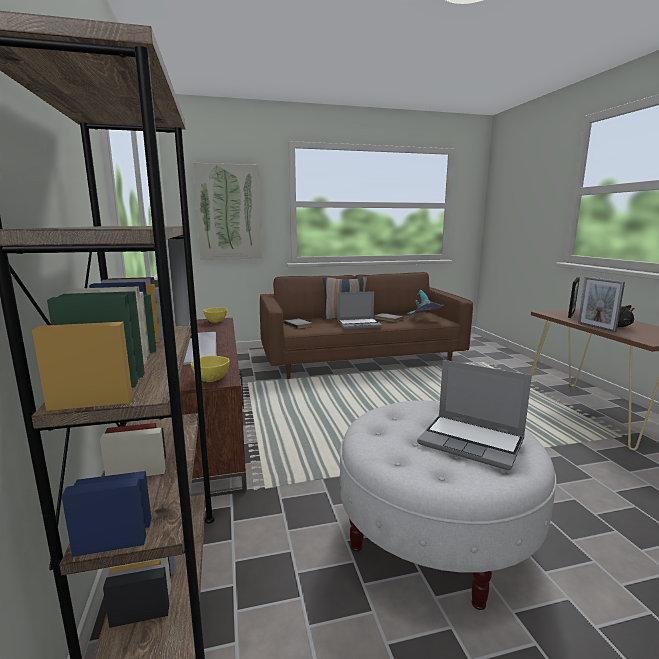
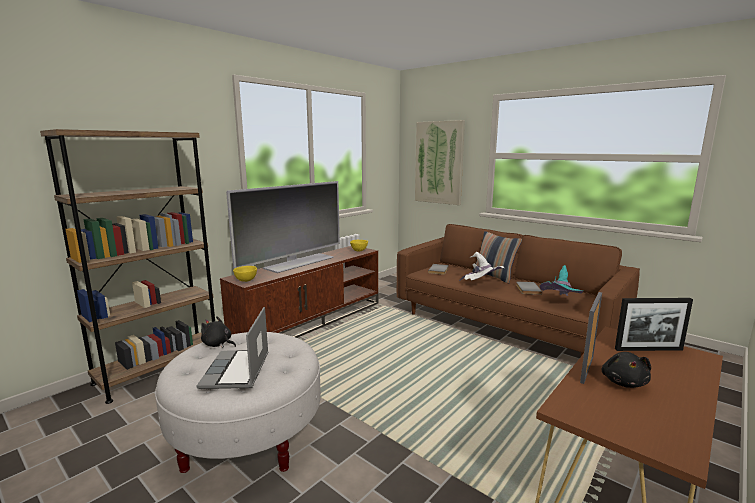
camera: 55 degrees right, 0 degrees up
(359, 324) = (481, 285): laptop -> white hat
(379, 443) = (218, 344): none -> black plush toy

